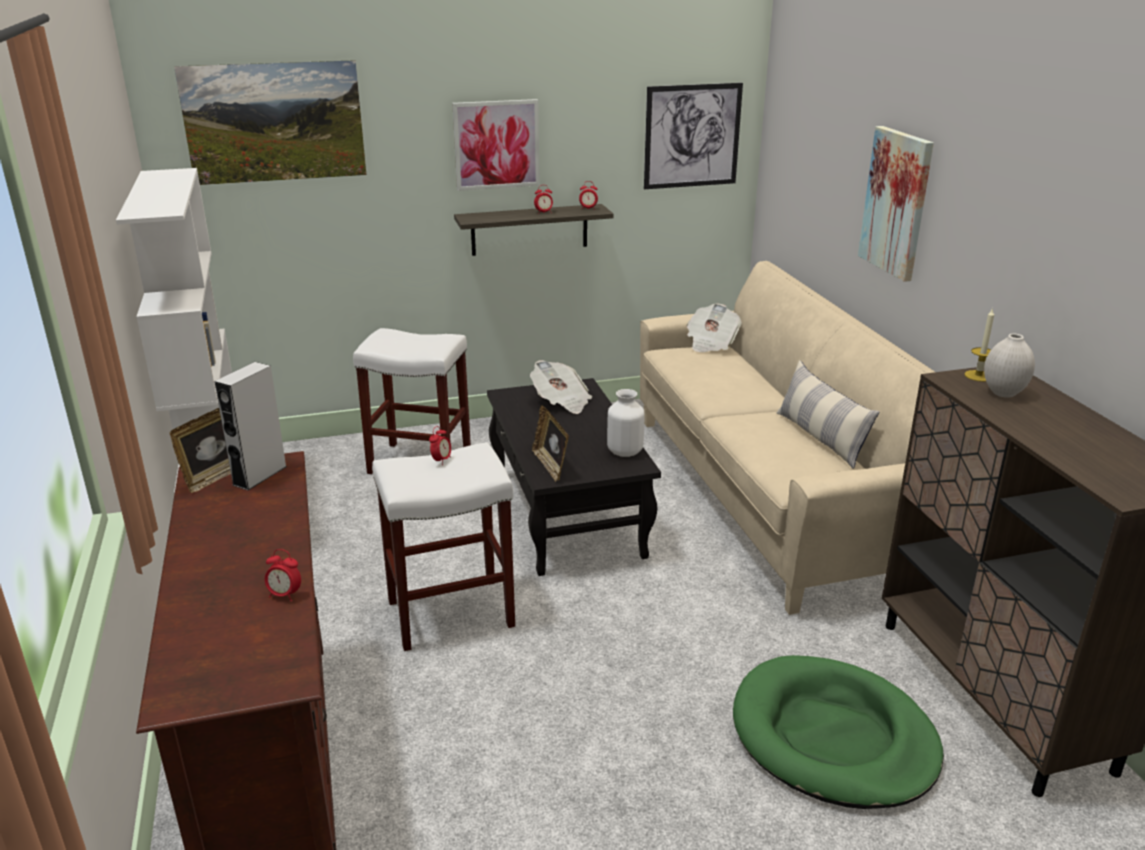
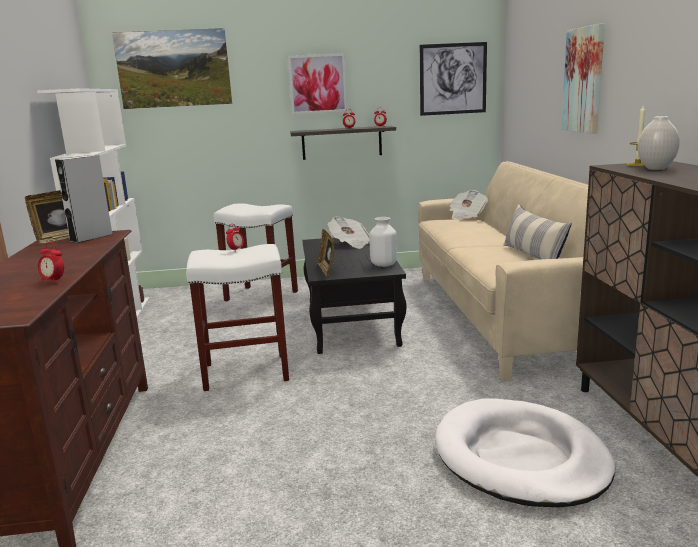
camera: 10 degrees right, 10 degrees down
(833, 737) = (520, 458): green dog bed -> white dog bed

